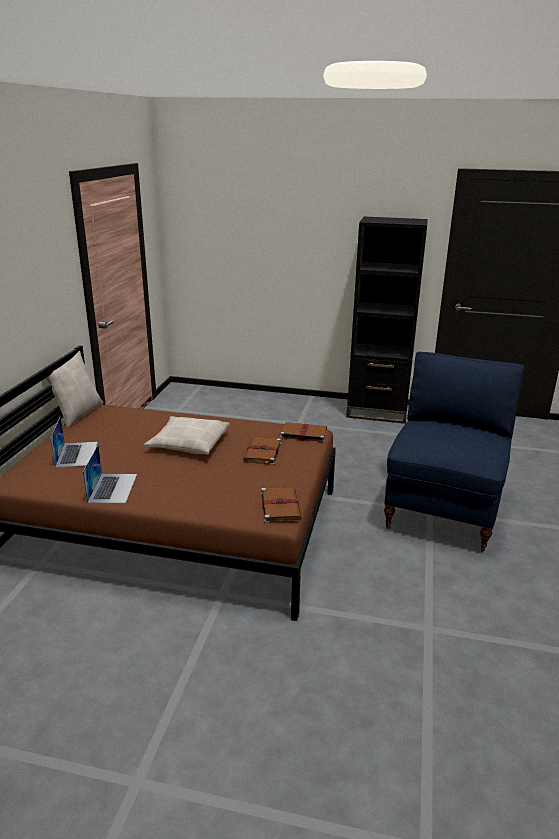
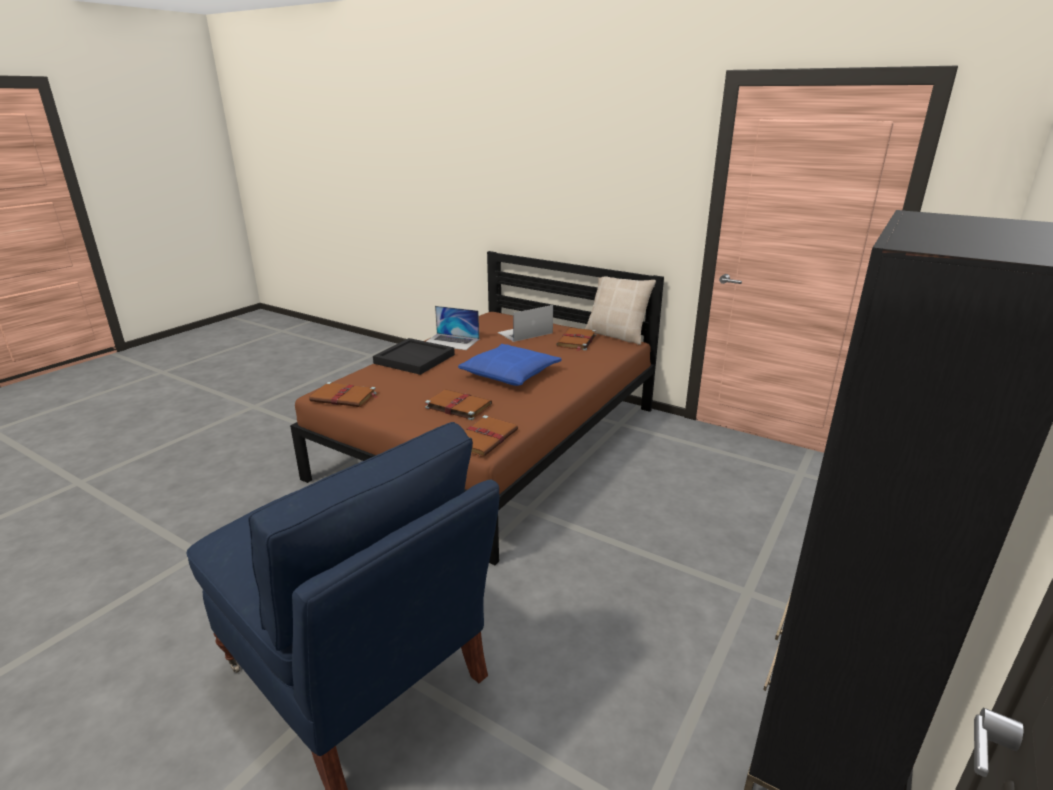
camera: 110 degrees right, 0 degrees up
(76, 454) = (525, 333): laptop -> laptop turned 135 degrees clockwise
(103, 425) = (576, 341): none -> brown book
(171, 495) = (415, 359): none -> black tray
(188, 443) = (510, 373): beige pillow -> blue pillow

